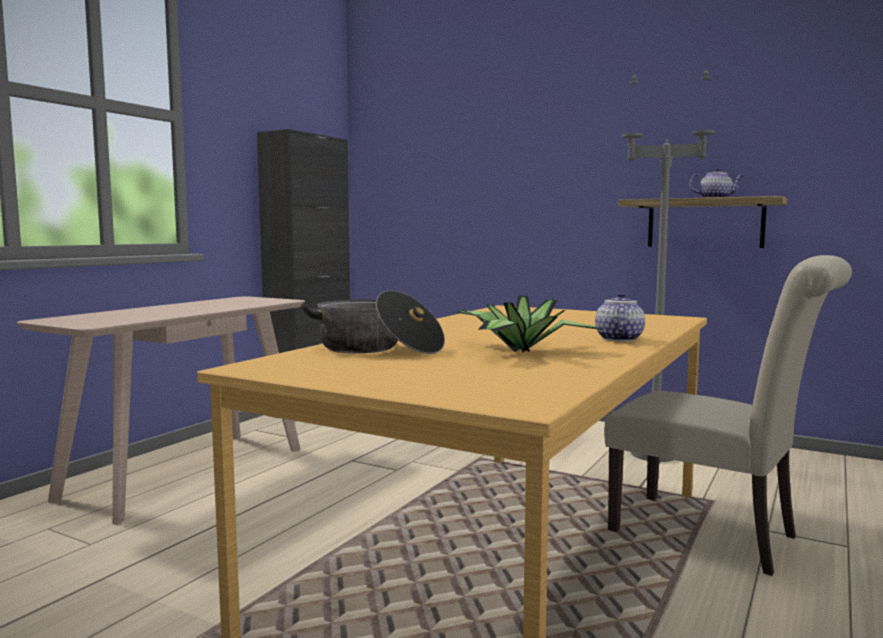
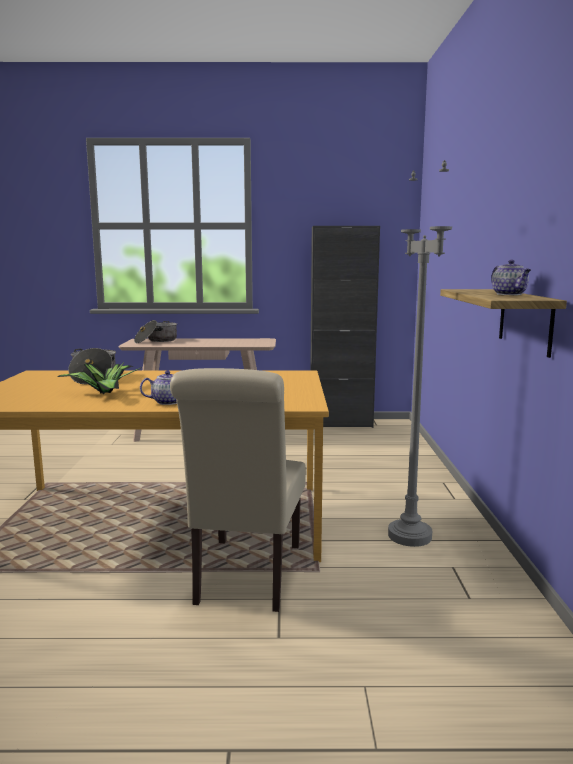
camera: 60 degrees right, 5 degrees up
(95, 317) = (156, 341): none -> cooking pot

